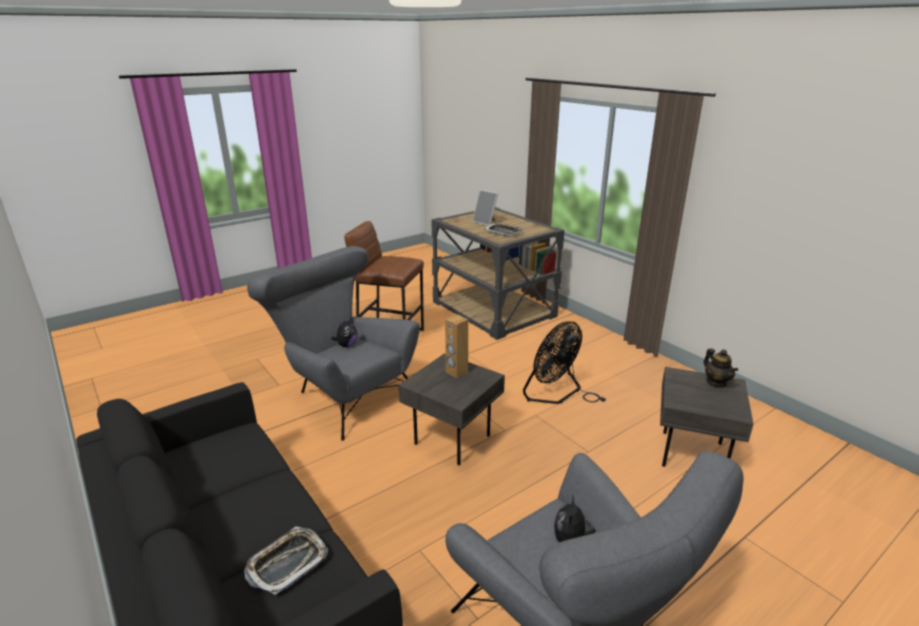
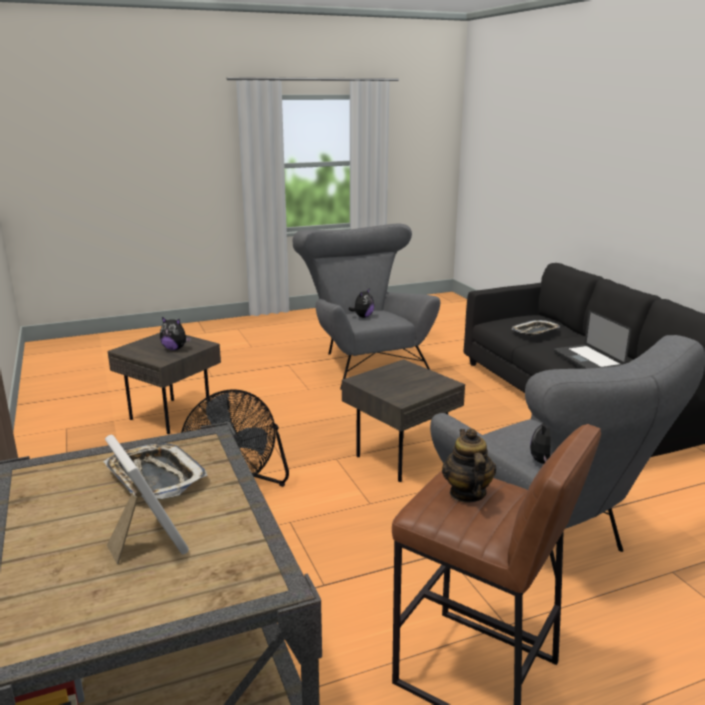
camera: 165 degrees left, 5 degrees down
(248, 485) = (588, 360): none -> laptop
(456, 372) = (395, 387): brown speaker -> none
(690, 391) = (175, 349): none -> plush toy
(716, 382) = (139, 351): teapot -> teapot (467, 493)

